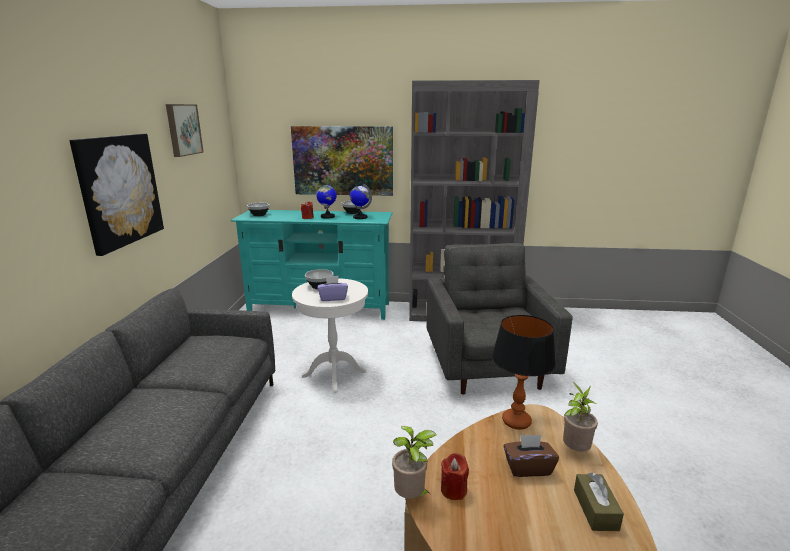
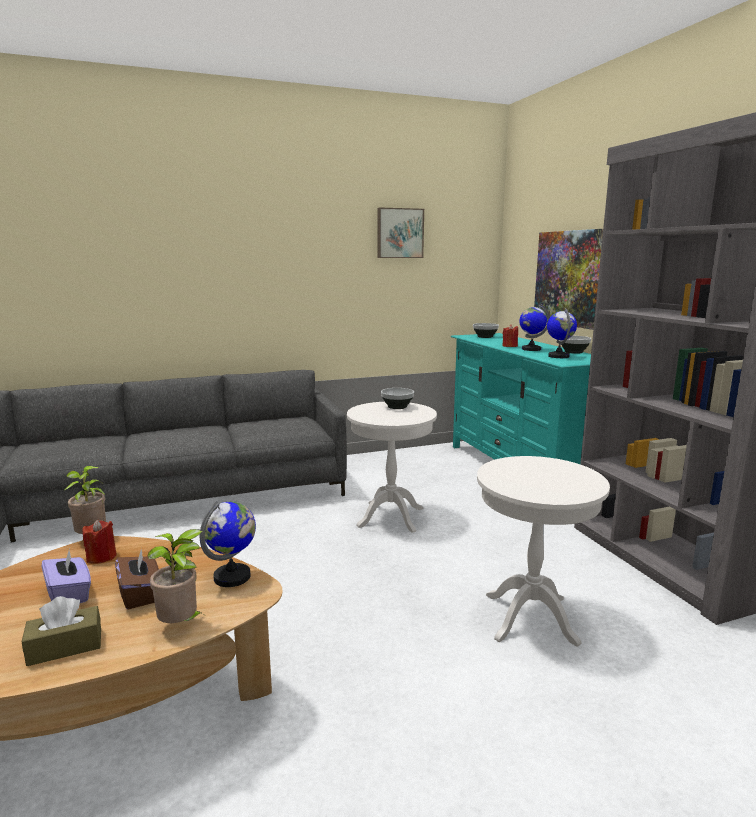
camera: 65 degrees right, 5 degrees down
(119, 190) = (292, 277): picture -> none
(333, 298) = (373, 416): purple tissue box -> purple tissue box (69, 595)
(488, 366) = (530, 618): grey armchair -> white side table
(516, 421) = (232, 577): table lamp -> globe

